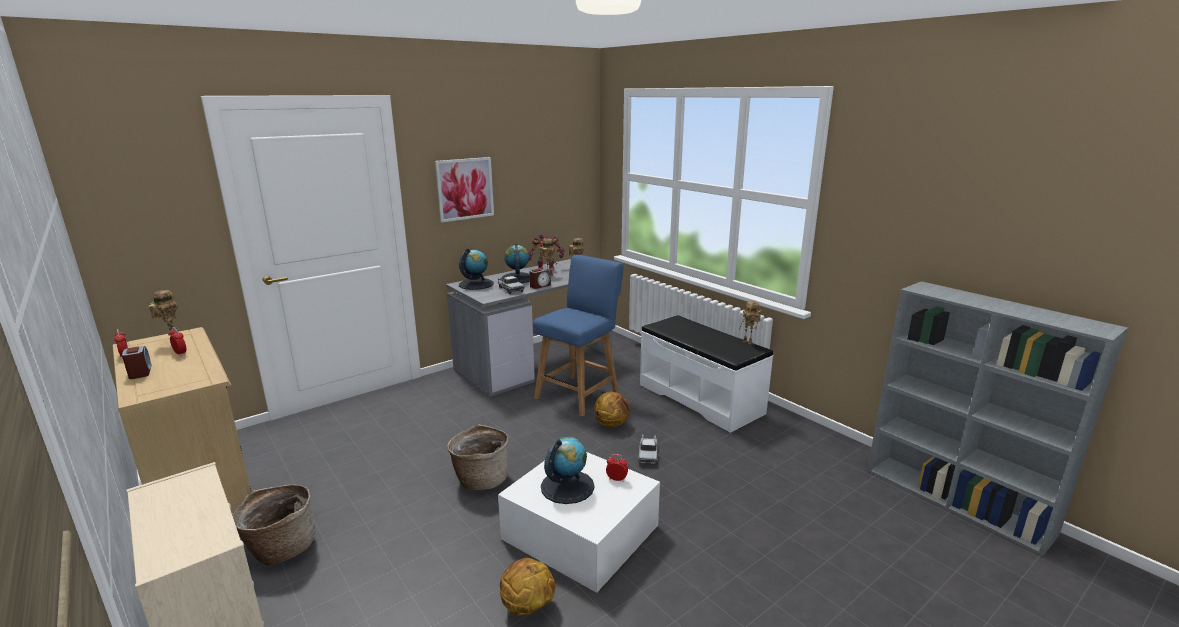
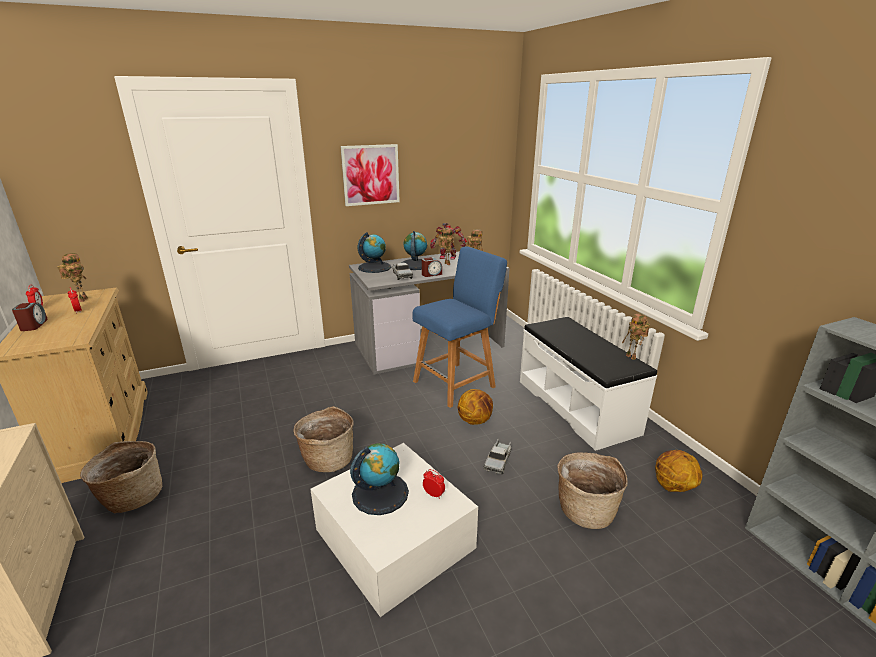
camera: 15 degrees right, 5 degrees up
(527, 607) = (305, 616): basketball -> basketball (672, 487)
(739, 479) = (586, 509): none -> basket

